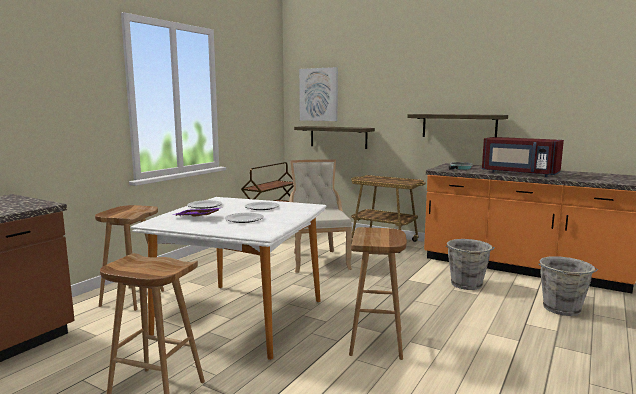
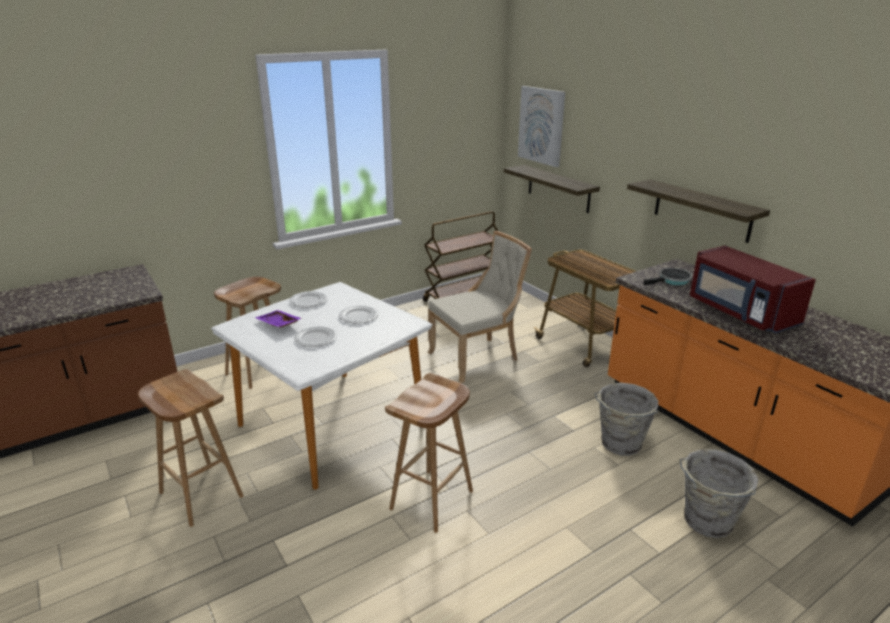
camera: 25 degrees right, 15 degrees up
(318, 260) = (477, 357): beige chair -> beige chair turned 45 degrees clockwise

